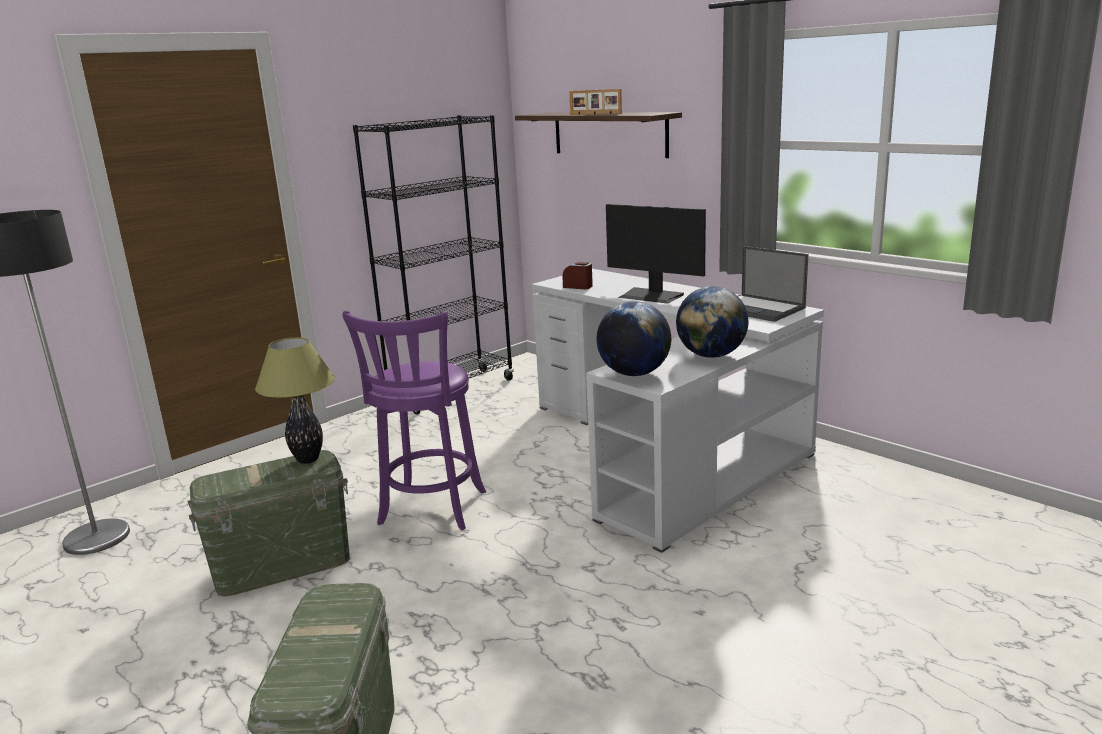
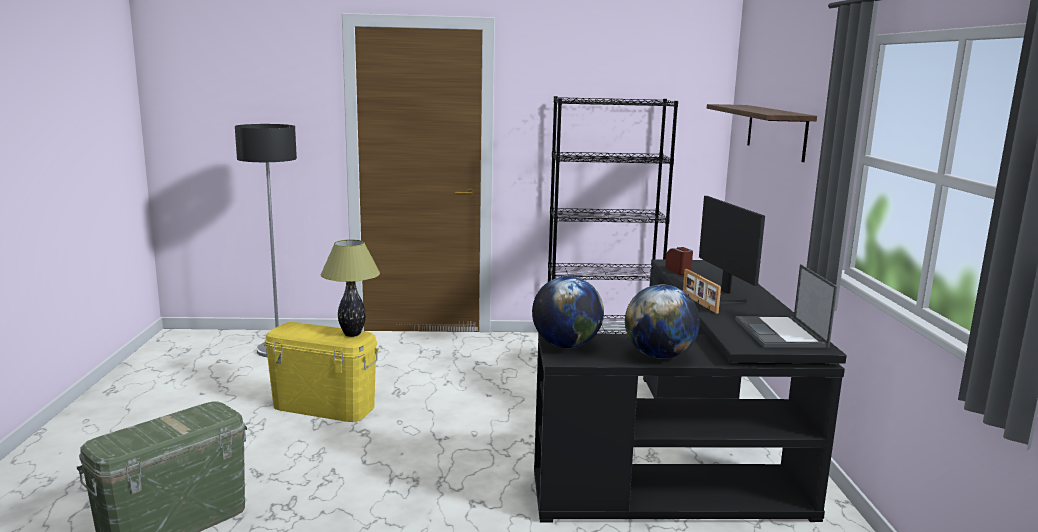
camera: 40 degrees right, 5 degrees down
(282, 566) = (323, 407): green storage box -> yellow storage box
(430, 510) = (448, 415): purple stool -> none
(595, 114) = (749, 109): picture frame -> picture frame (698, 303)
(669, 449) = (690, 453): white desk -> black desk

